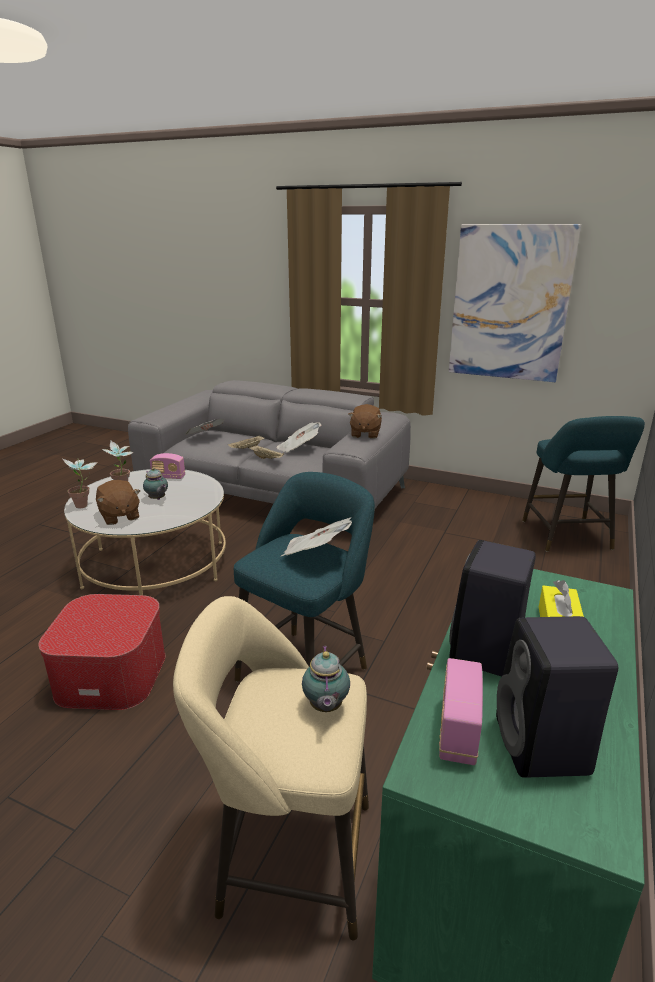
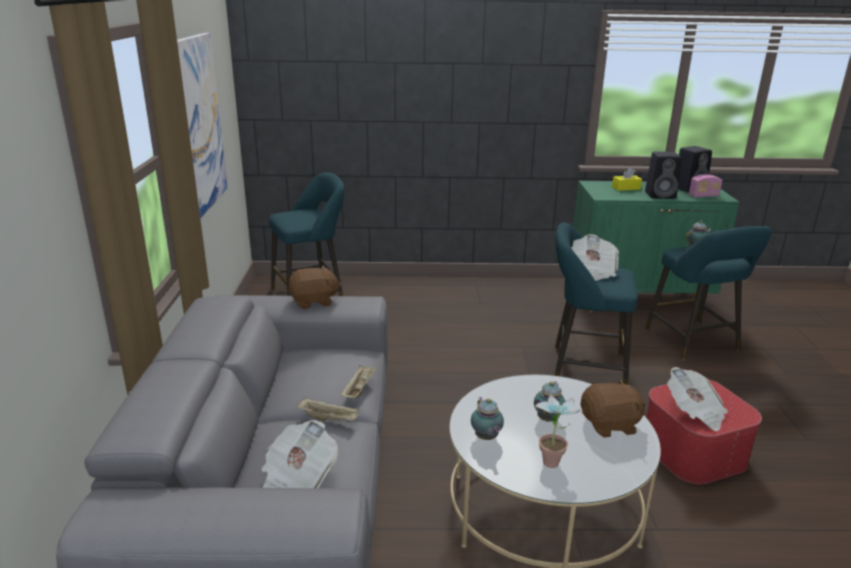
camera: 115 degrees left, 0 degrees up
(85, 506) = (621, 465): potted plant -> none
(119, 516) = (610, 425): brown plush toy -> brown plush toy turned 45 degrees clockwise
(168, 477) = (486, 438): radio -> teapot
(287, 856) = (694, 342): beige stool -> turquoise stool
(298, 448) = (310, 375): newspaper -> newspaper (694, 412)

